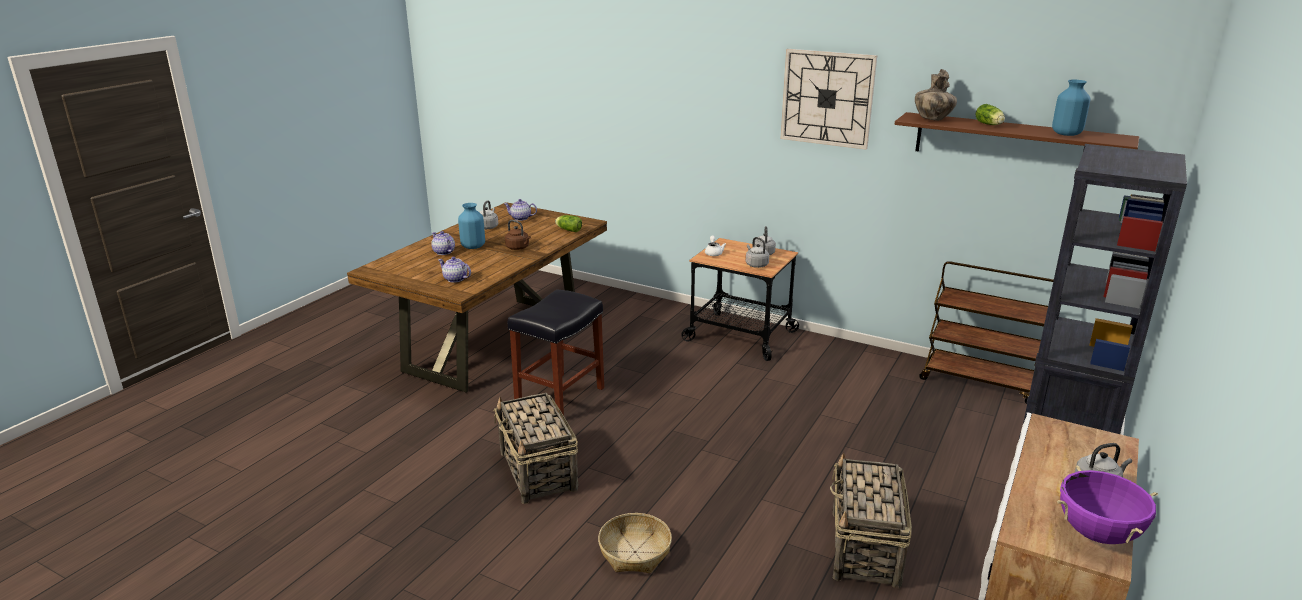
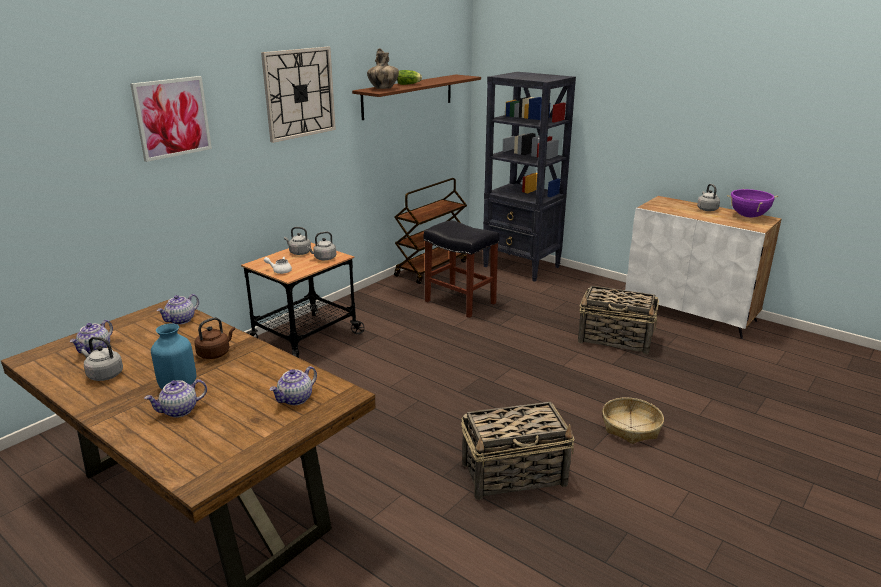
camera: 80 degrees left, 0 degrees up
(560, 397) = (375, 453): black stool -> black stool (461, 302)
(568, 230) = (181, 320): lettuce -> teapot
(690, 89) = (172, 117): none -> picture
(1066, 134) = (444, 79): blue vase -> none

